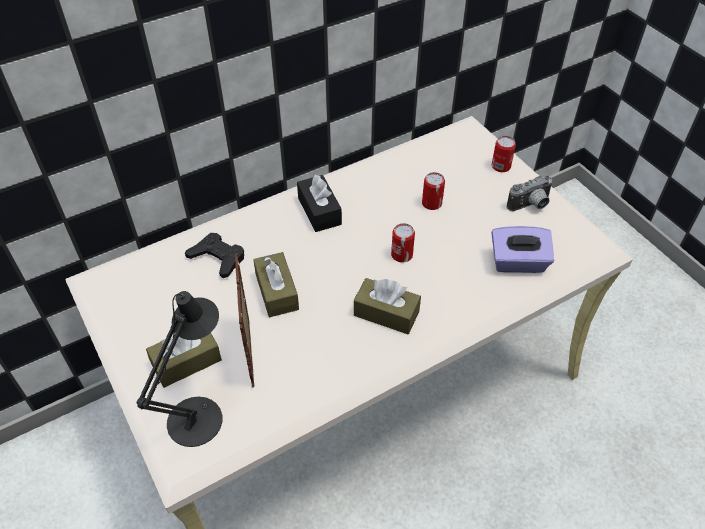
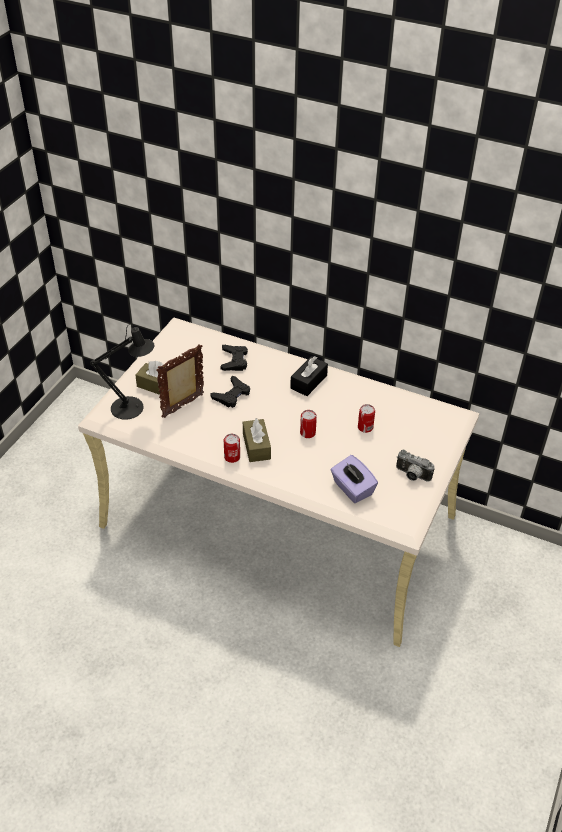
camera: 55 degrees right, 5 degrees down
(277, 292) = (232, 395): brown tissue box -> black game controller
(501, 166) = (436, 446): can -> can (232, 457)

